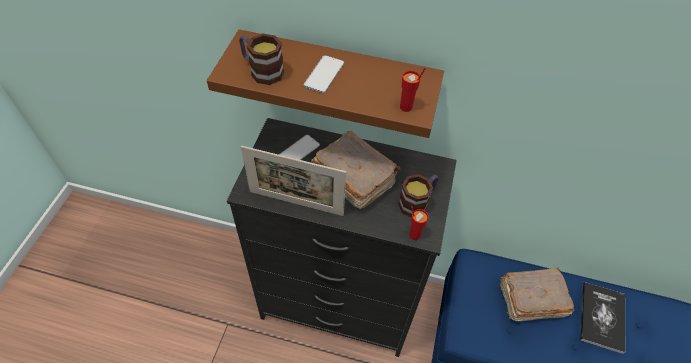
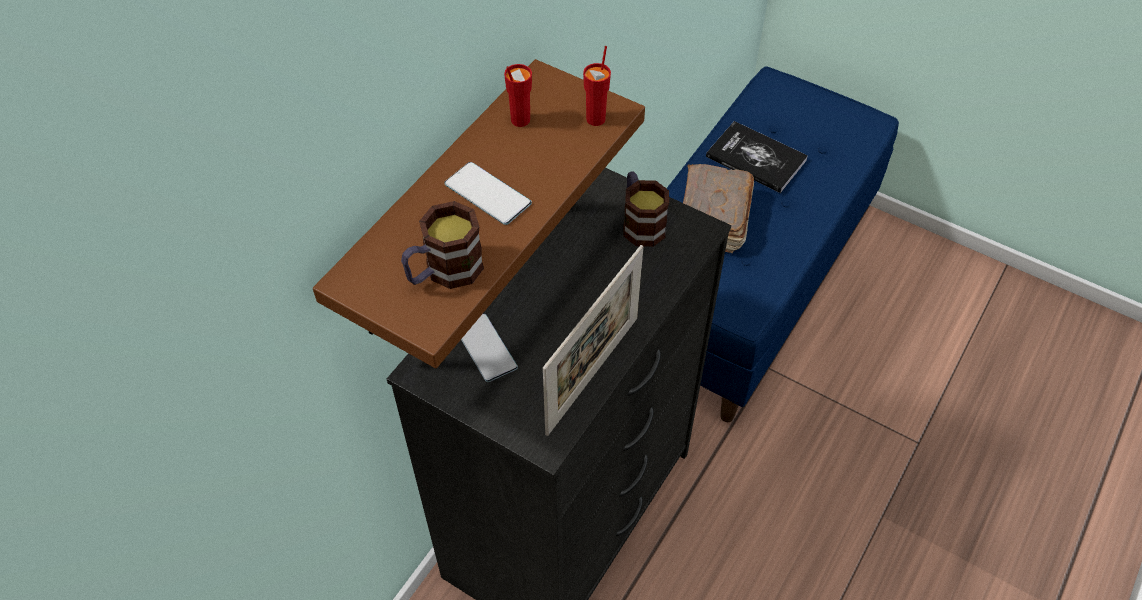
camera: 70 degrees left, 0 degrees up
(353, 177) = (568, 287): brown book -> none
(414, 235) = (694, 243): red cup -> red cup (519, 120)

